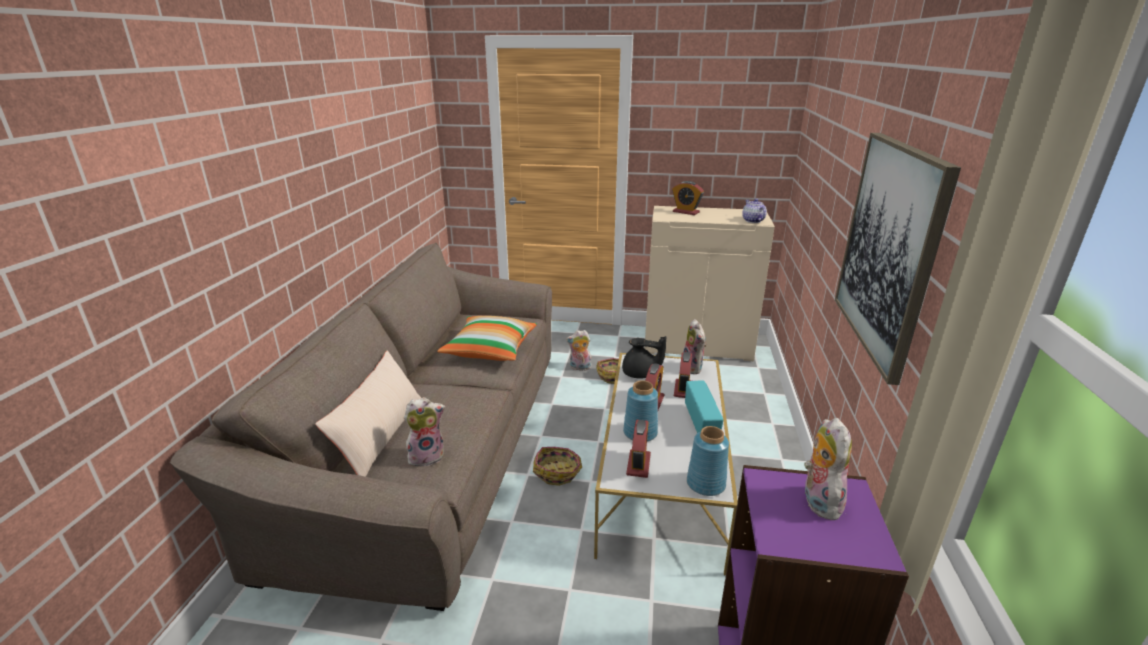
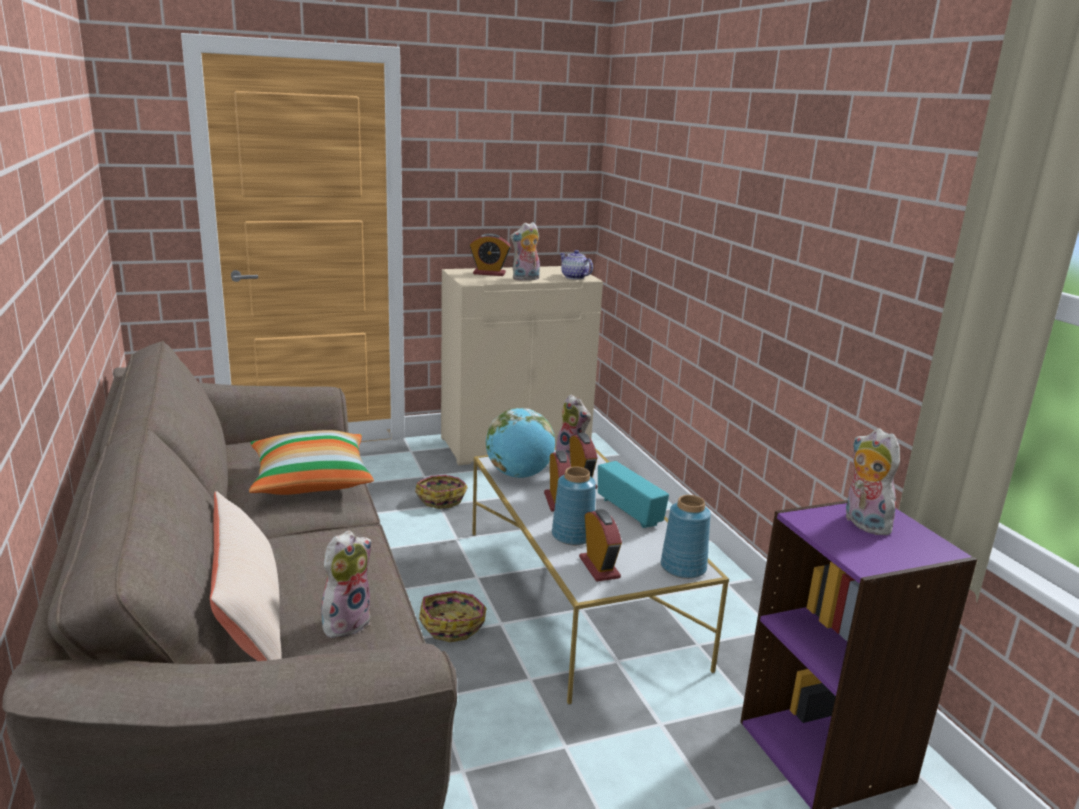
camera: 30 degrees left, 5 degrees down
(579, 368) = (388, 498): plush toy -> plush toy (525, 279)
(640, 374) = (519, 475): black teapot -> globe
(889, 249) = (813, 274): picture -> none

